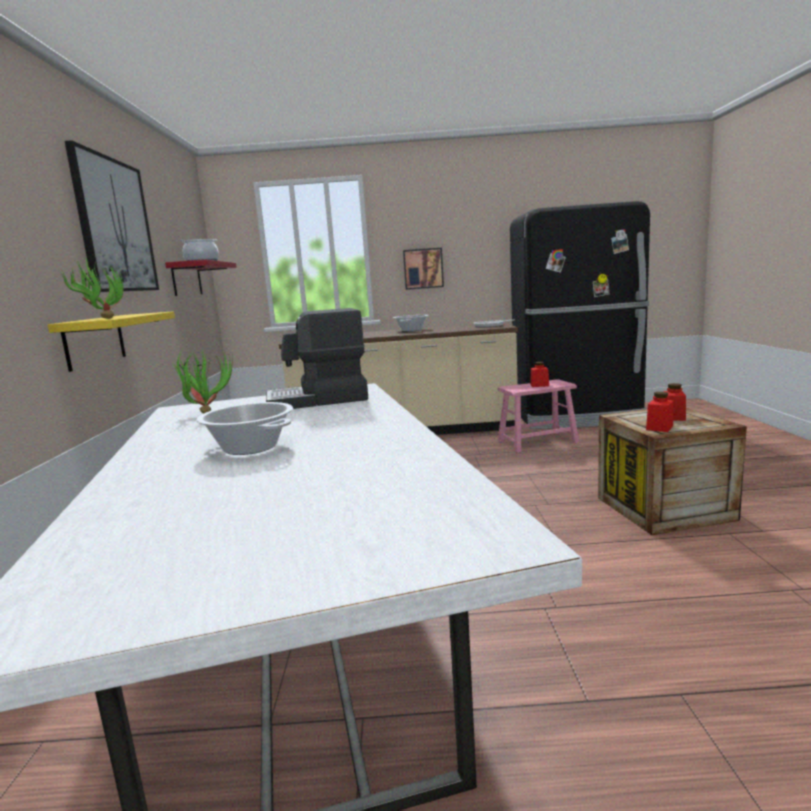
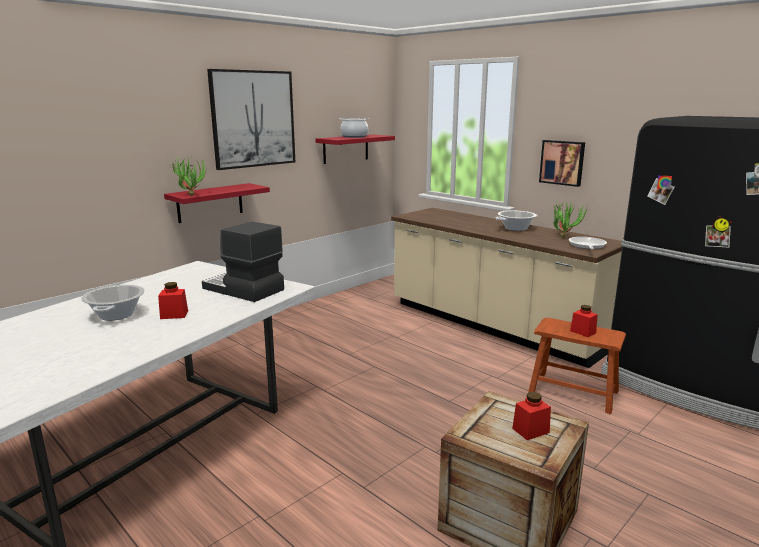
camera: 45 degrees right, 5 degrees up
(95, 341) = (210, 203): yellow shelf -> red shelf
(207, 412) = (191, 275): potted plant -> potted plant (564, 236)
(537, 442) = (573, 392): pink stool -> brown stool
(659, 427) = (480, 432): red jar -> red jar (174, 315)

